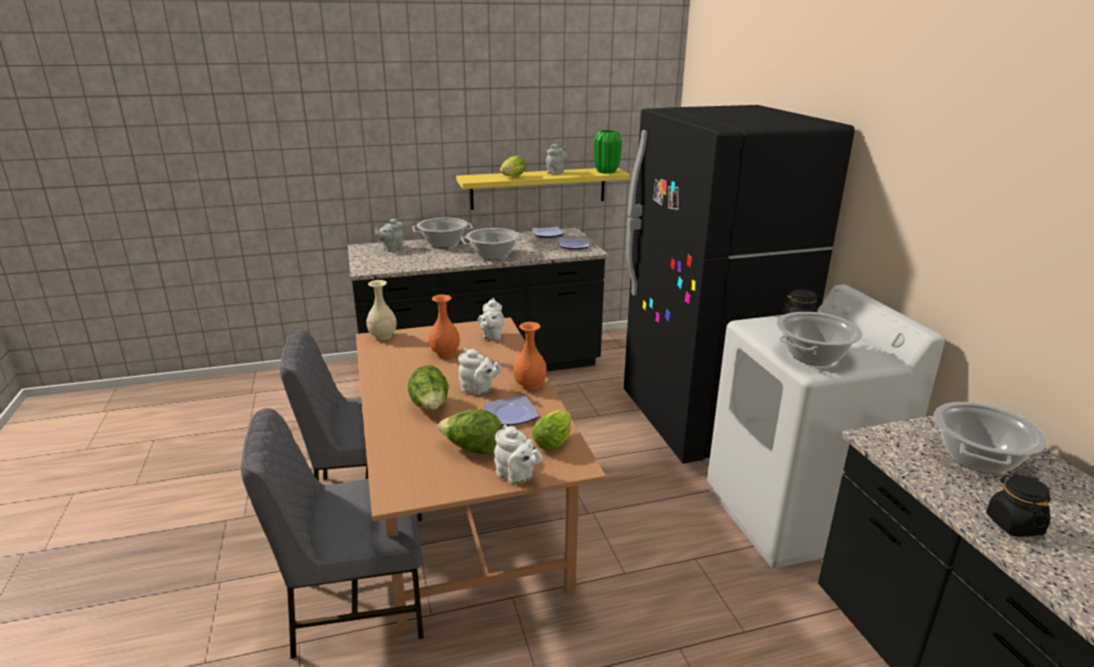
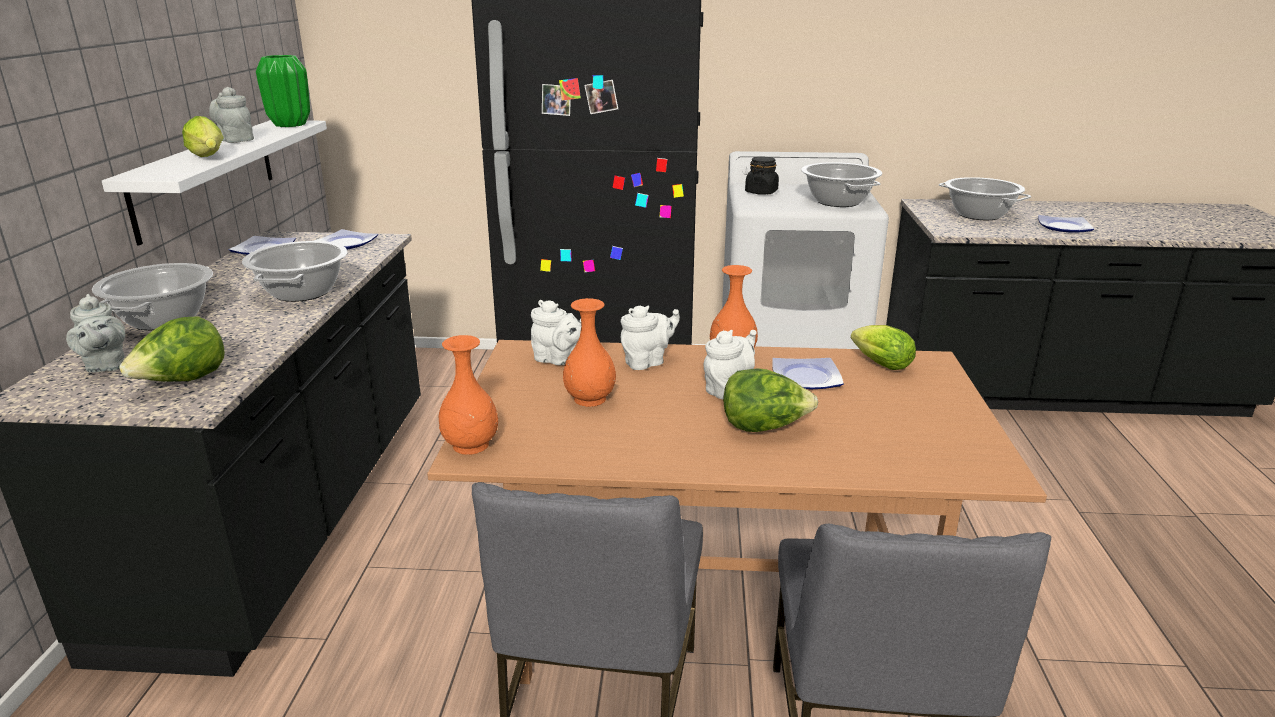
camera: 70 degrees left, 0 degrees up
(382, 336) = (470, 446): beige vase -> orange vase
(472, 449) = (888, 411): lettuce -> lettuce (183, 382)
(517, 476) = (953, 394): white teapot -> white teapot (647, 362)
(538, 188) = (206, 177): yellow shelf -> white shelf
(1013, 524) = (1065, 227): black jar -> plate

